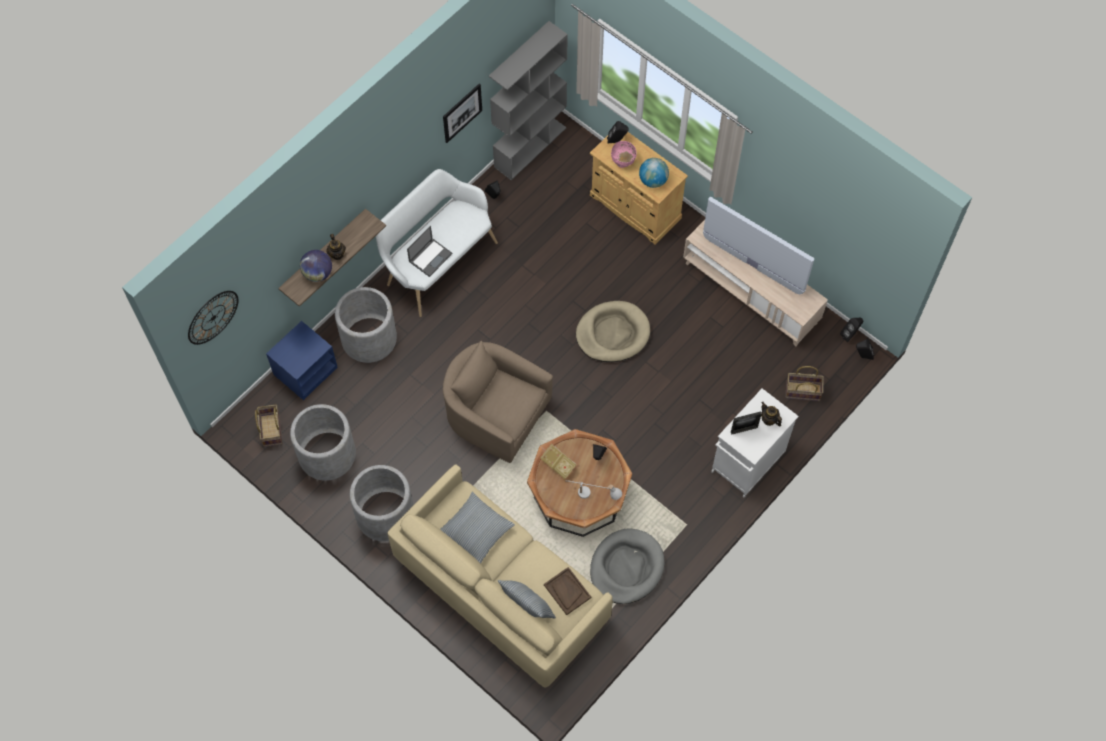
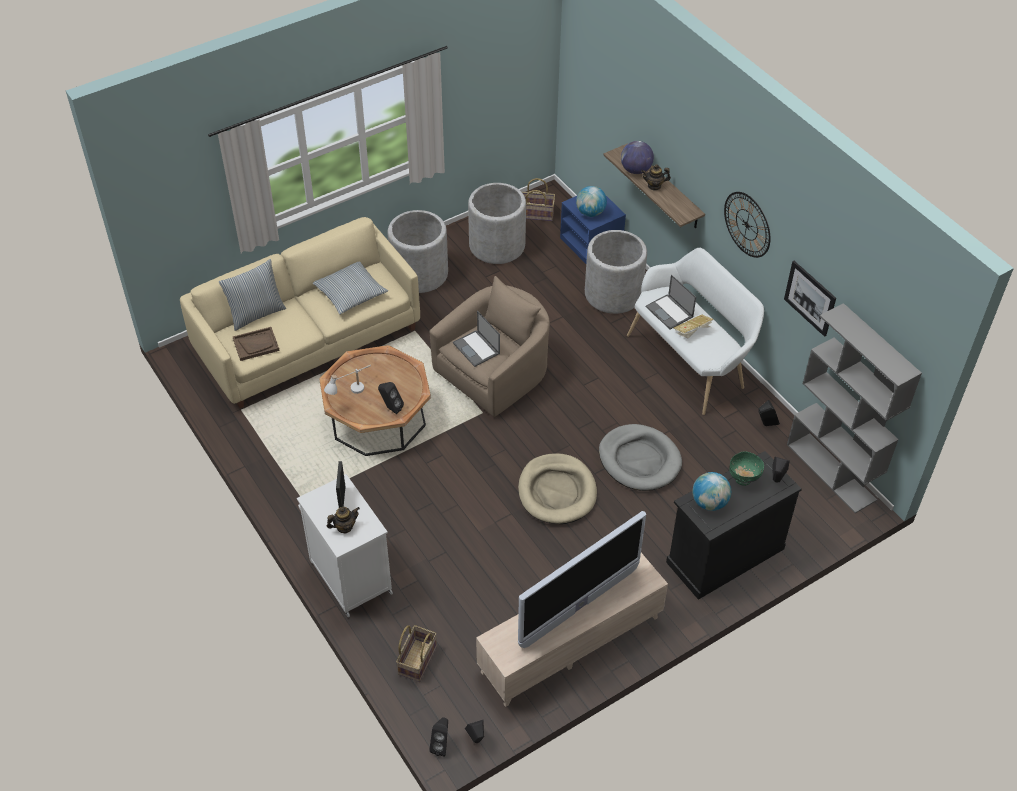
camera: 105 degrees right, 15 degrees down
(213, 317) = (585, 64): wall clock -> wall clock (747, 224)
(306, 350) = (590, 213): none -> globe
(512, 404) = (476, 348): none -> laptop
(559, 464) = (397, 375): book -> book (692, 332)
(623, 162) = (743, 479): pink bowl -> green bowl
(626, 567) = (281, 438): grey dog bed -> grey dog bed (639, 460)
(635, 207) = (725, 555): beige cabinet -> black cabinet

